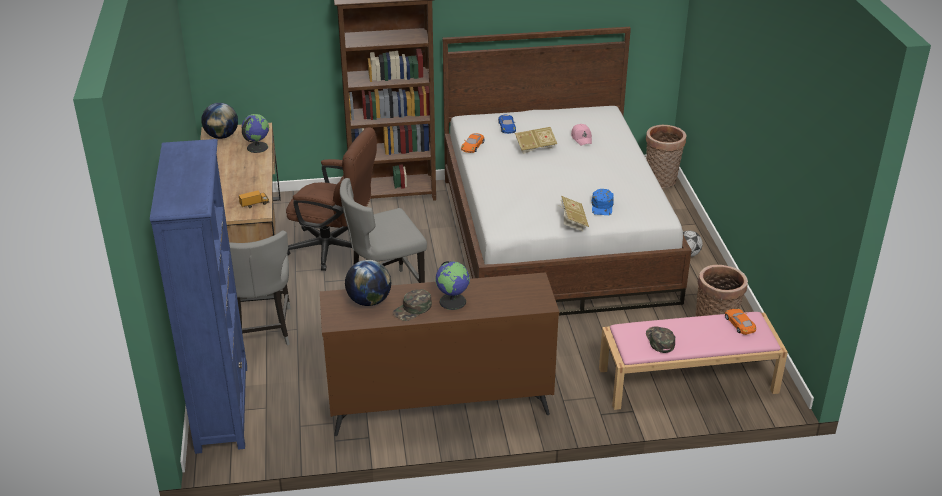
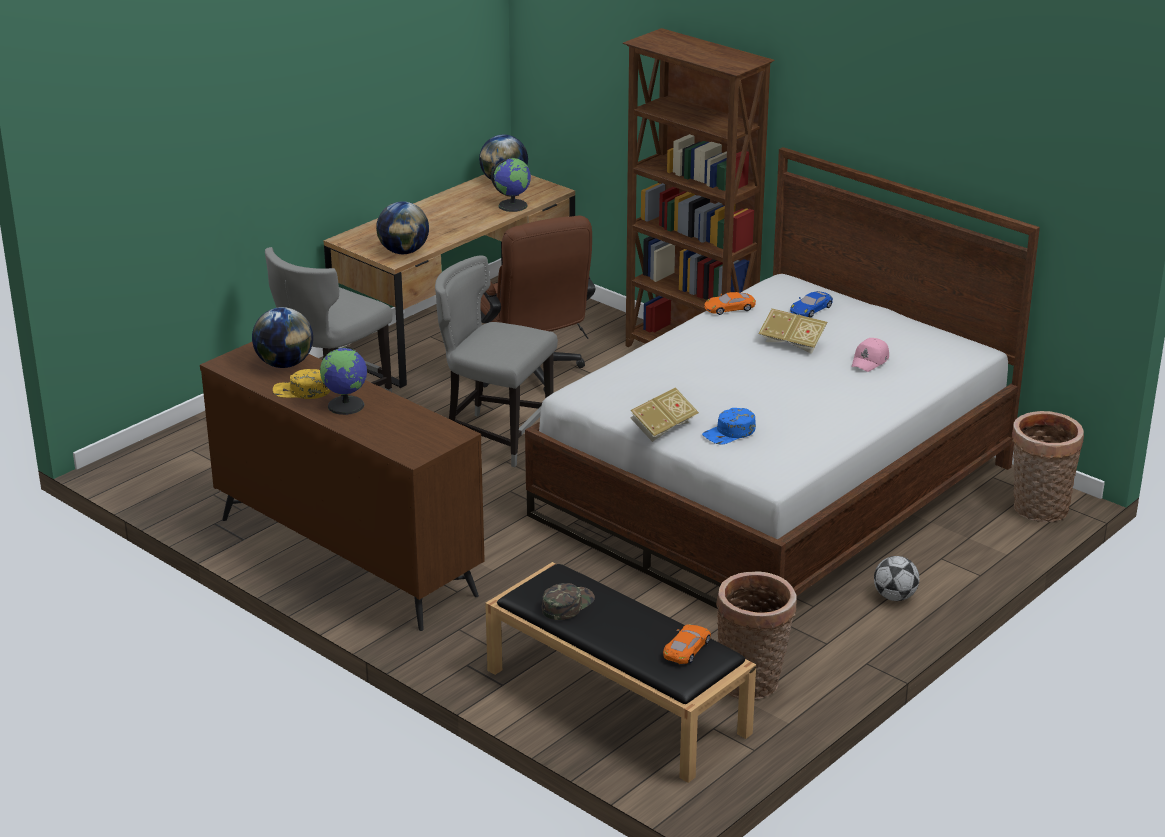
camera: 50 degrees right, 5 degrees down
(222, 407) = (189, 442): blue bookcase -> none
(254, 205) = (404, 251): toy truck -> globe
(412, 309) = (301, 391): green cap -> yellow cap
(687, 381) = (615, 701): pink bench -> black bench

